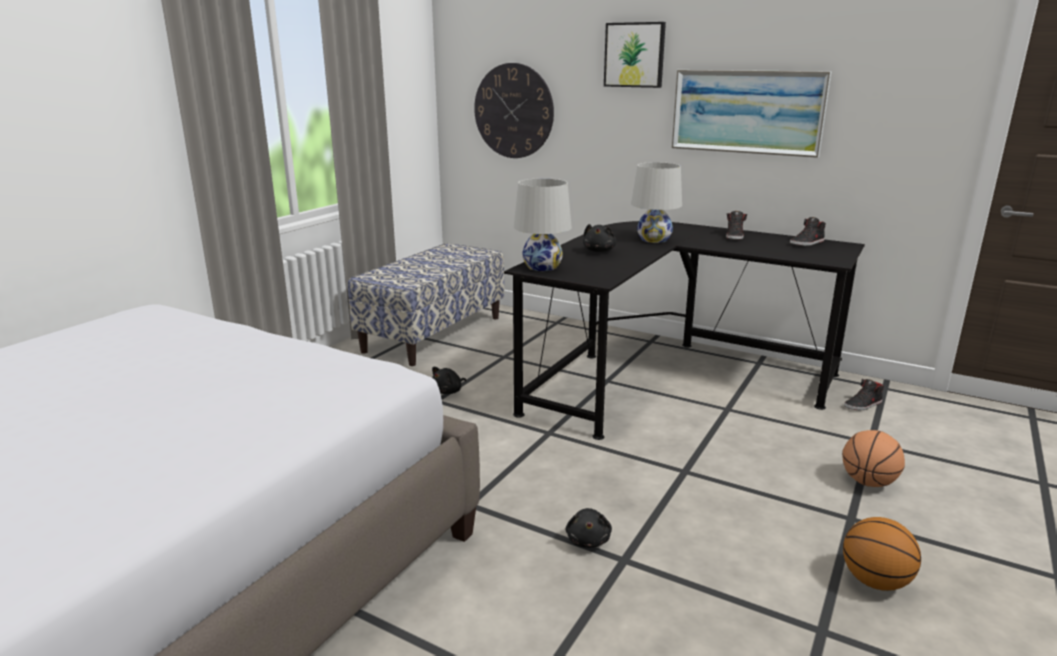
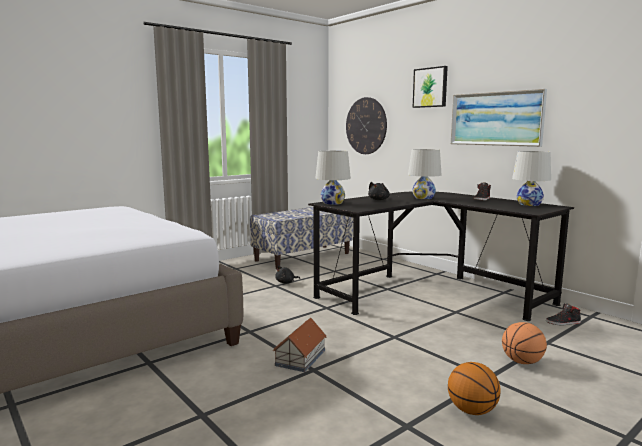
camera: 20 degrees right, 10 degrees down
(588, 540) = (301, 357): black plush toy -> toy house
(807, 243) = (529, 204): black shoe -> white table lamp

